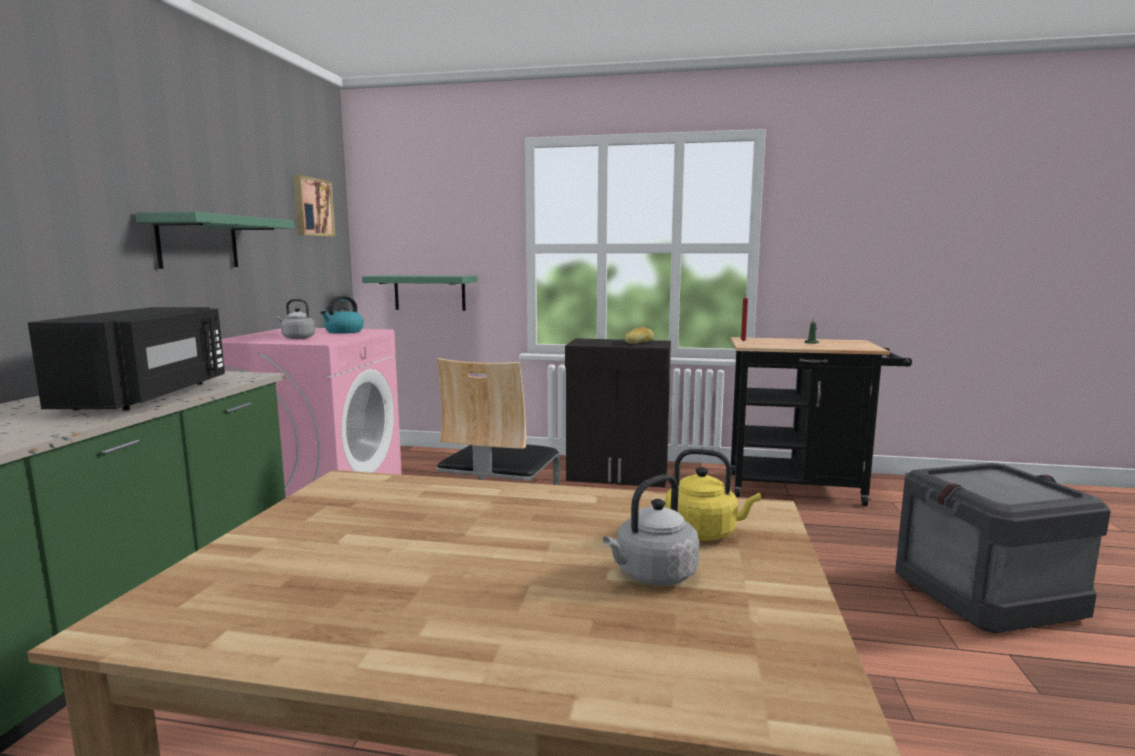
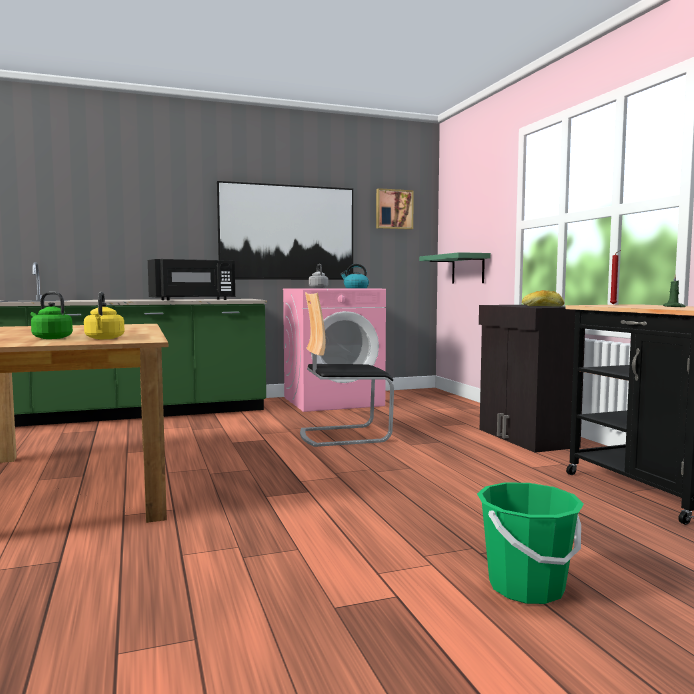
camera: 60 degrees right, 5 degrees down
(198, 242) = (287, 232): green shelf -> picture
(652, 575) = (50, 338): grey kettle -> green kettle
(984, 595) = (526, 587): crate -> green bucket

